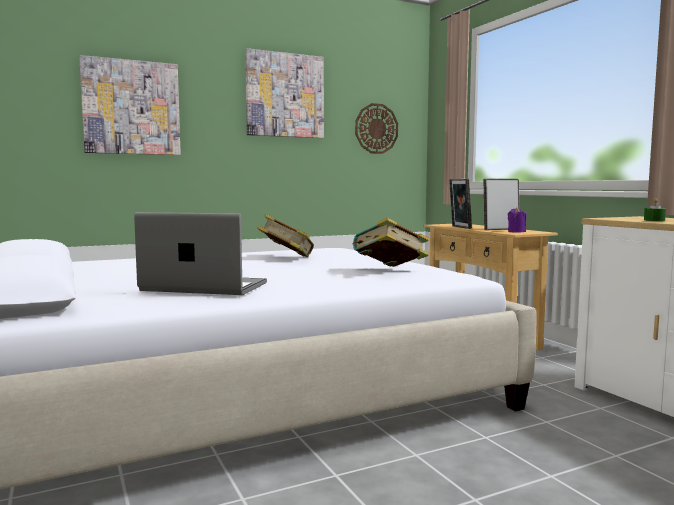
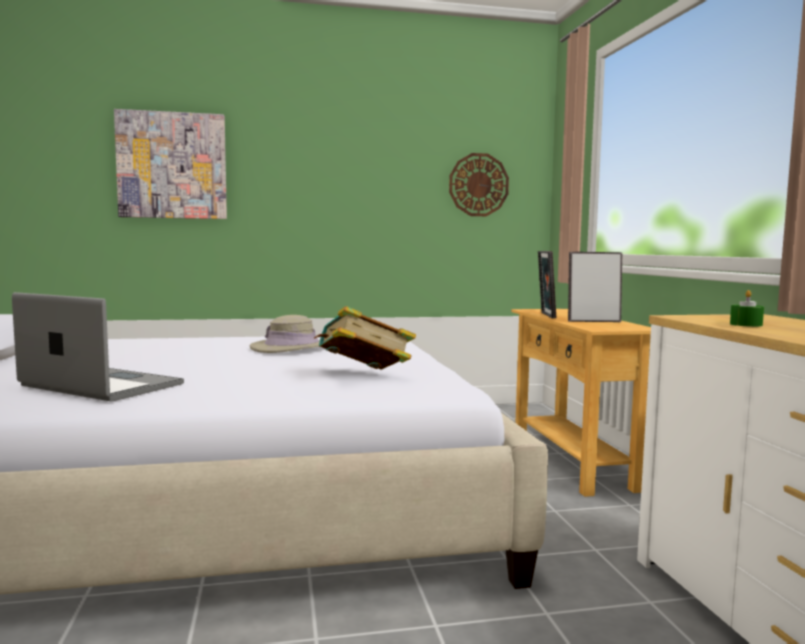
camera: 15 degrees right, 0 degrees up
(285, 95) = (356, 146): picture -> none
(286, 258) = (292, 347): book -> beige hat
(516, 232) = (606, 326): purple candle -> none

